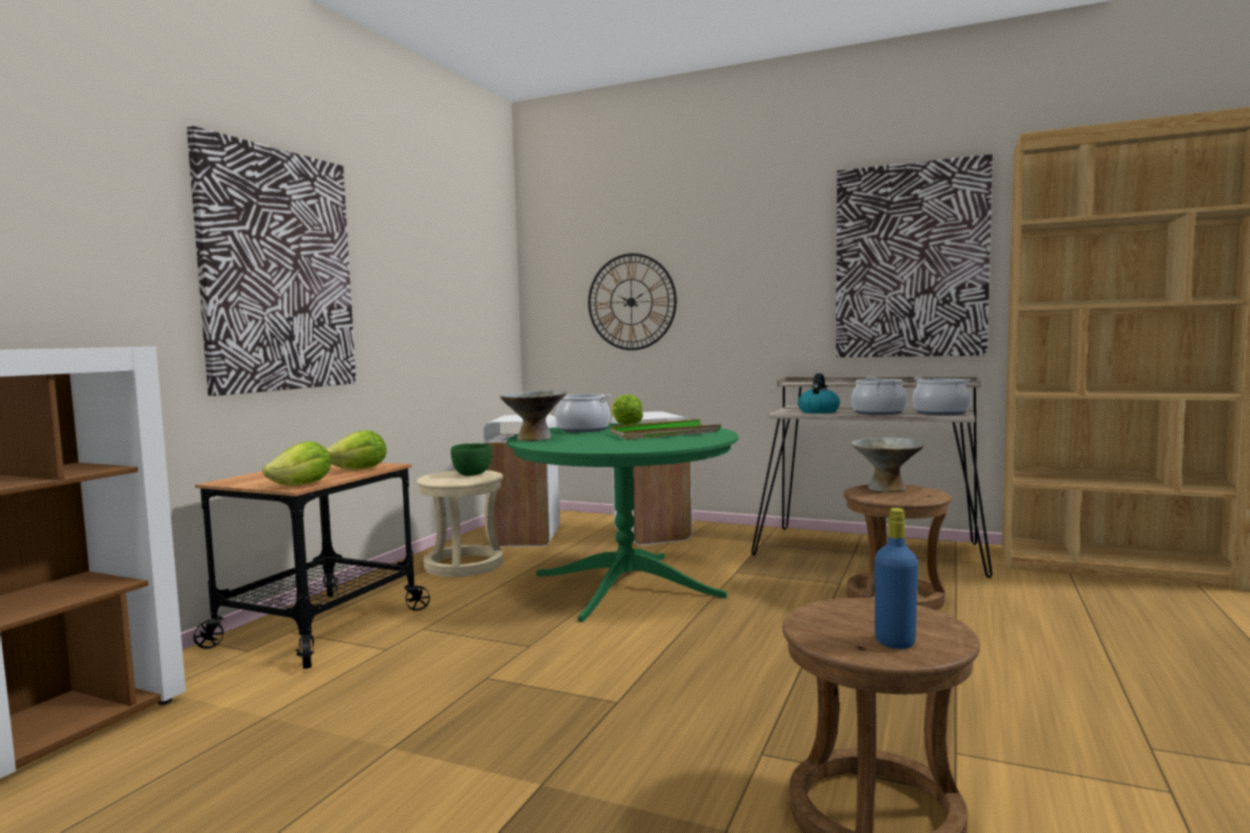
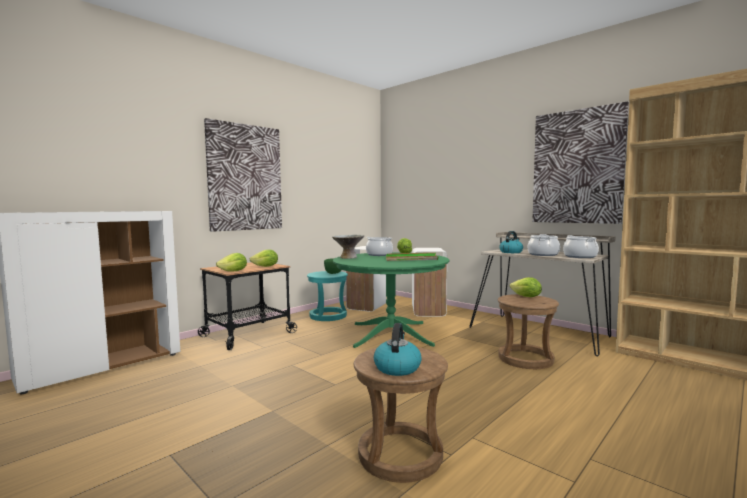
camera: 20 degrees right, 0 degrees up
(463, 565) = (328, 316): beige stool -> turquoise stool
(631, 302) = (430, 190): wall clock -> none
(887, 488) = (526, 297): grey bowl -> lettuce
(894, 642) = (397, 367): blue bottle -> kettle

